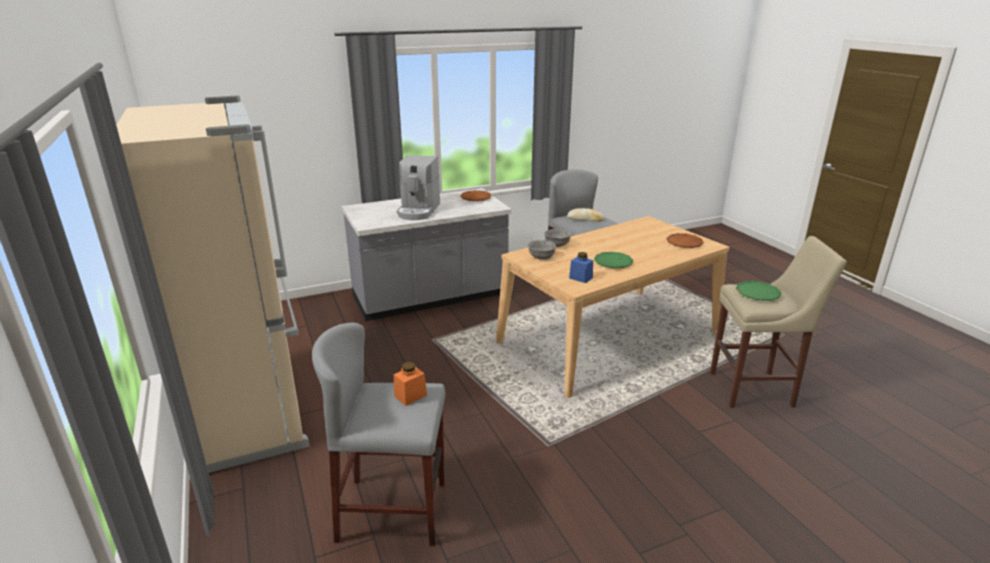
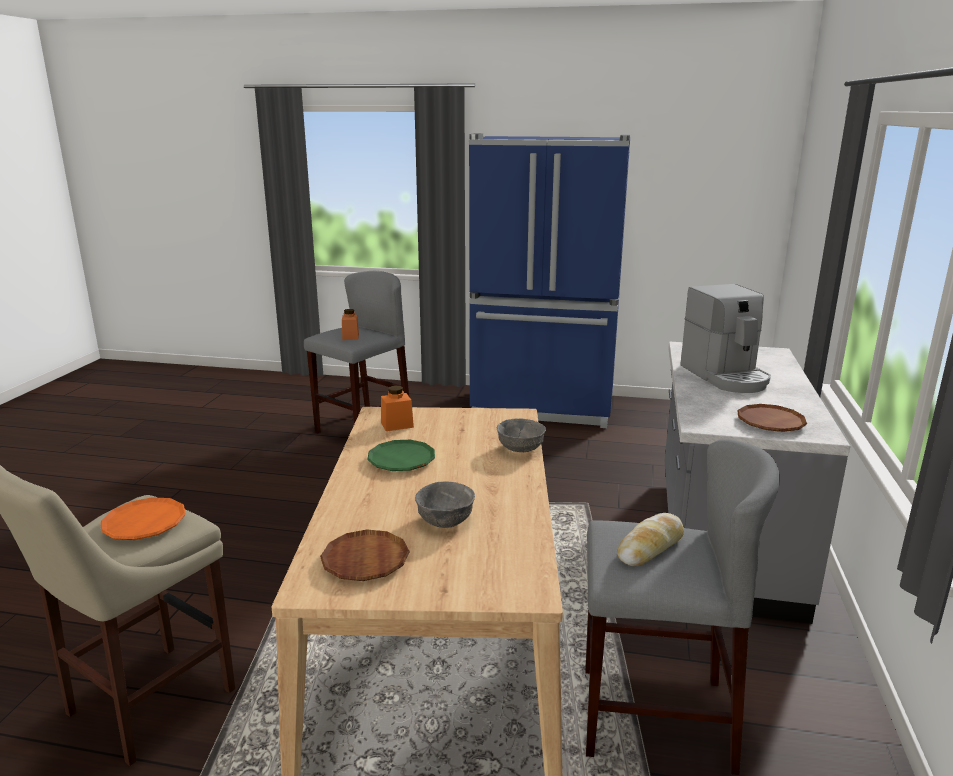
camera: 125 degrees right, 5 degrees down
(252, 413) = (543, 408): beige fridge -> blue fridge
(418, 211) = (726, 376): coffee machine -> coffee machine turned 150 degrees counterclockwise
(541, 257) = (492, 425): grey bowl -> grey bowl (446, 520)
(580, 278) = (397, 425): blue jar -> orange jar
(757, 294) = (144, 524): green plate -> orange plate

